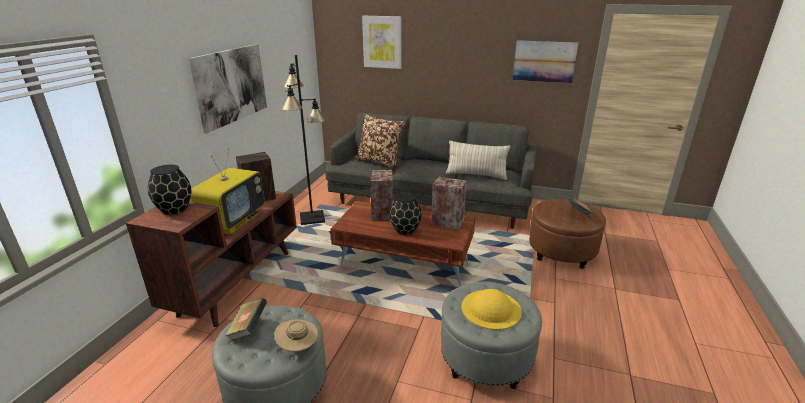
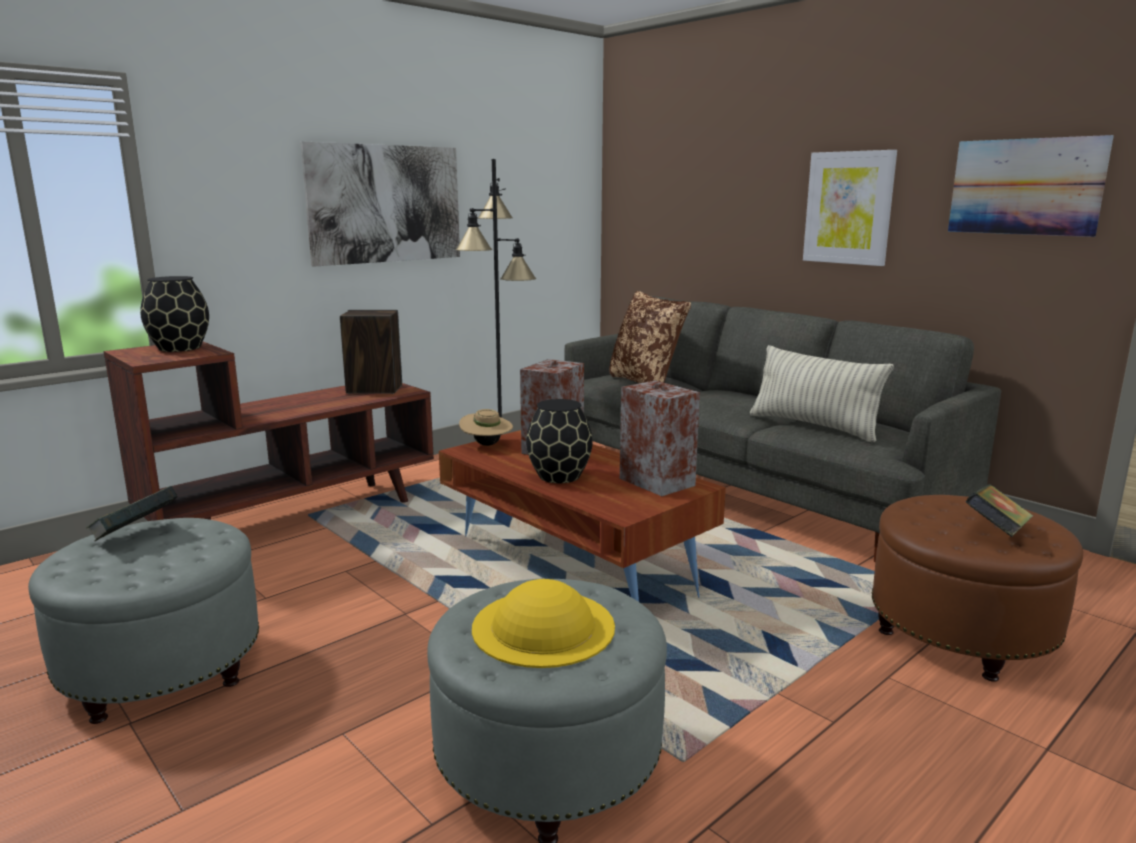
camera: 30 degrees right, 10 degrees down
(233, 221) = (297, 405): television -> none
(298, 347) = (156, 575): beige hat -> beige hat (486, 445)
(382, 42) = (702, 164): picture -> picture (848, 208)

